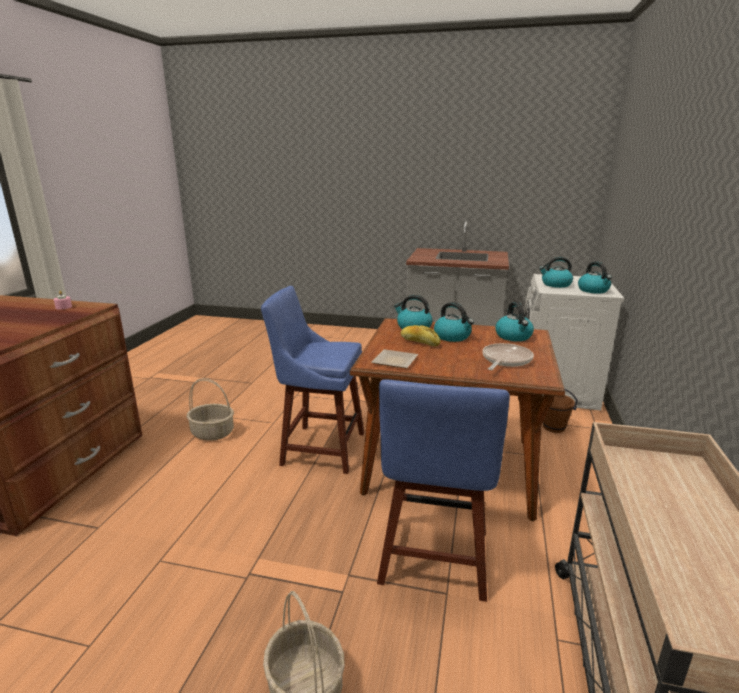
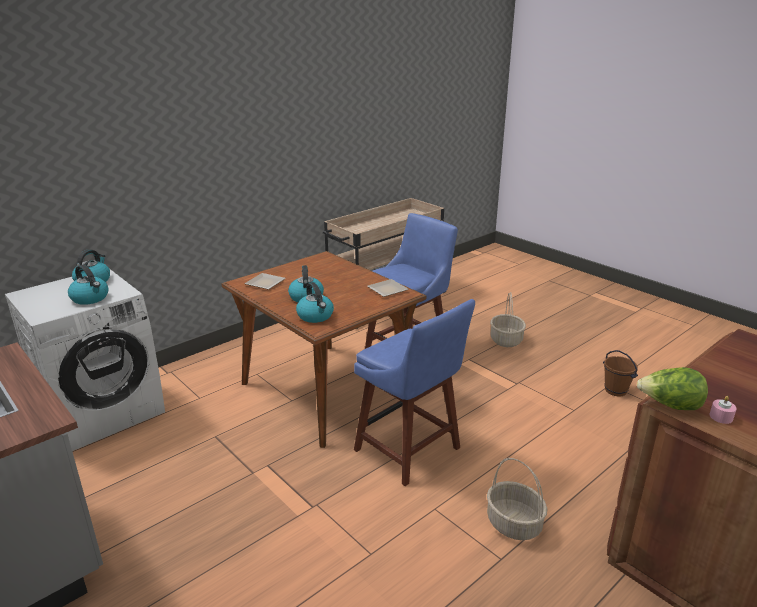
camera: 145 degrees left, 5 degrees up
(98, 305) = (669, 406): none -> lettuce
(419, 342) = (341, 300): bread -> none
(505, 360) = (316, 270): frying pan -> none
(514, 336) = (264, 283): kettle -> plate
(553, 428) = (197, 385): brown bucket -> brown bucket (616, 390)

